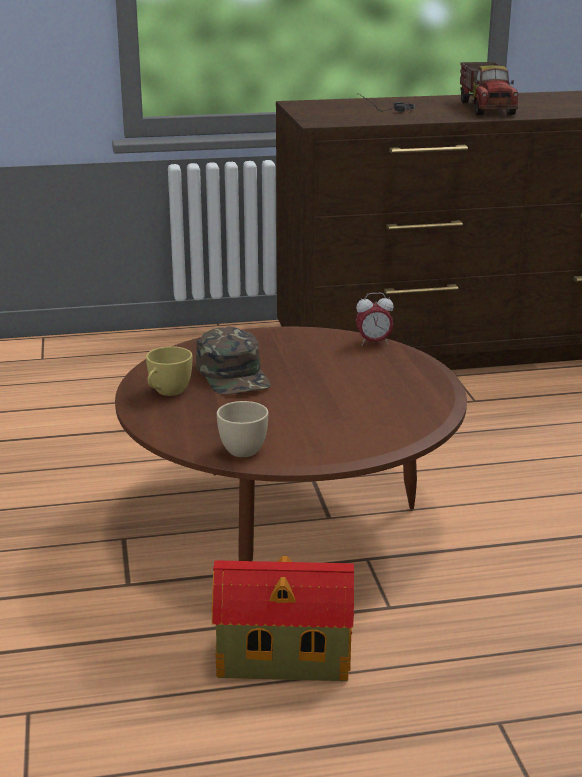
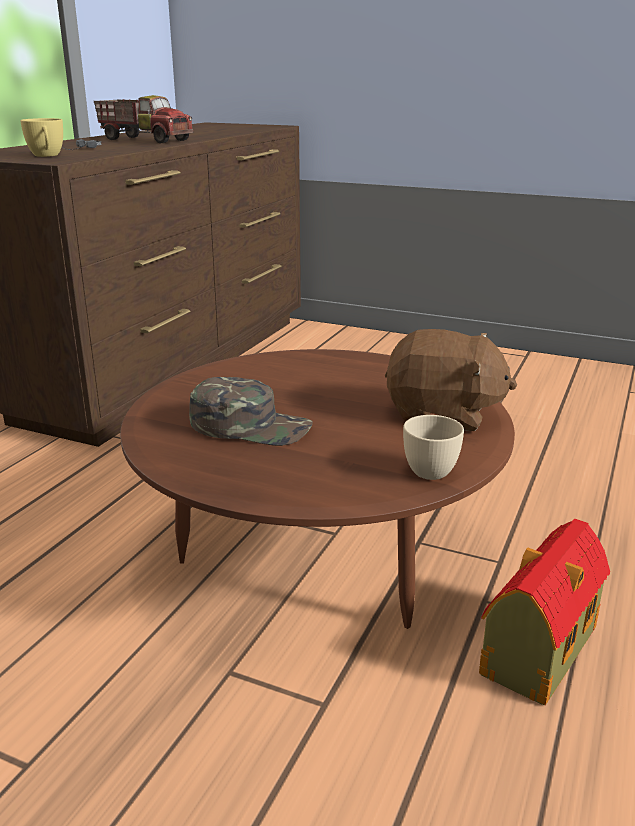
camera: 55 degrees left, 0 degrees up
(167, 392) = (242, 469): yellow cup -> yellow cup (47, 156)
(355, 430) = (443, 414): none -> brown plush toy
(373, 343) = (277, 356): alarm clock -> none

